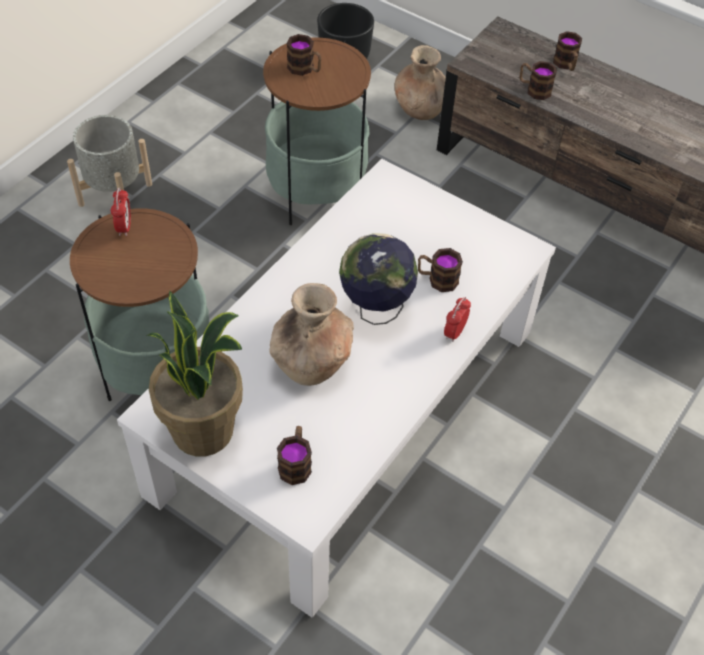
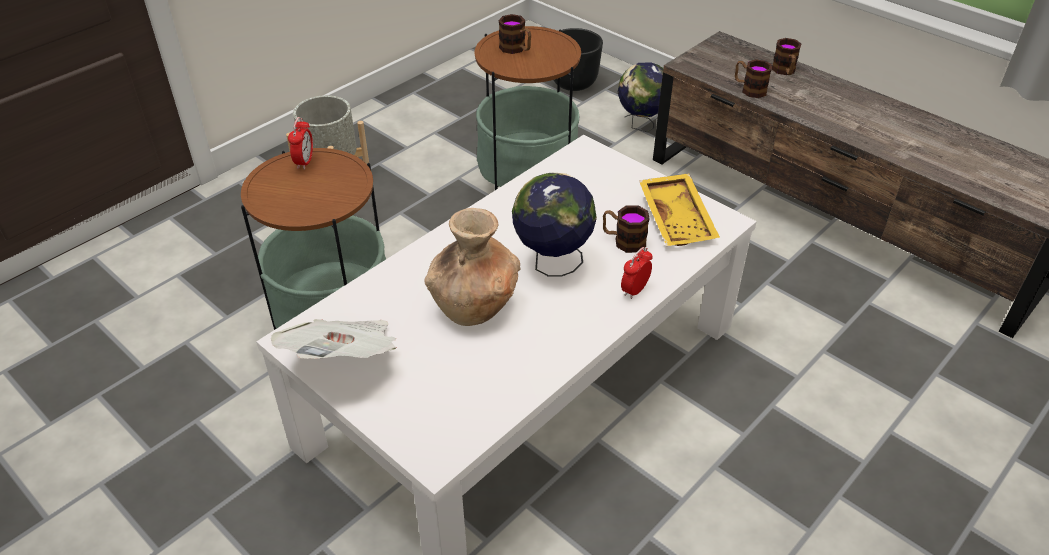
camera: 10 degrees right, 10 degrees down
(204, 430) = (345, 359): potted plant -> newspaper
(296, 463) = (436, 400): mug -> none
(420, 109) = (641, 125): brown vase -> globe
(484, 251) = (678, 219): none -> yellow tray

